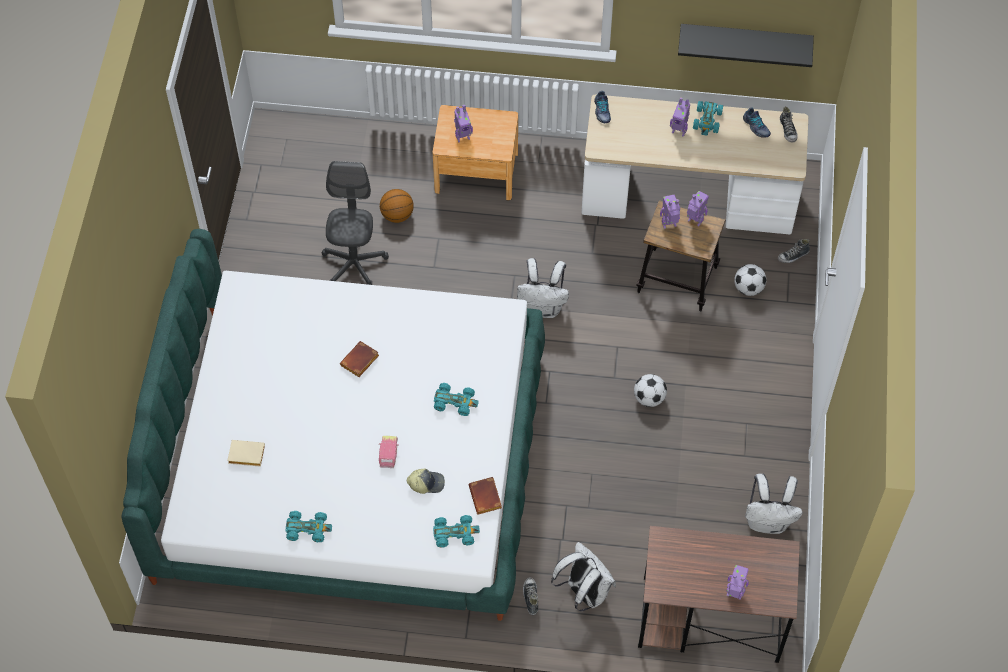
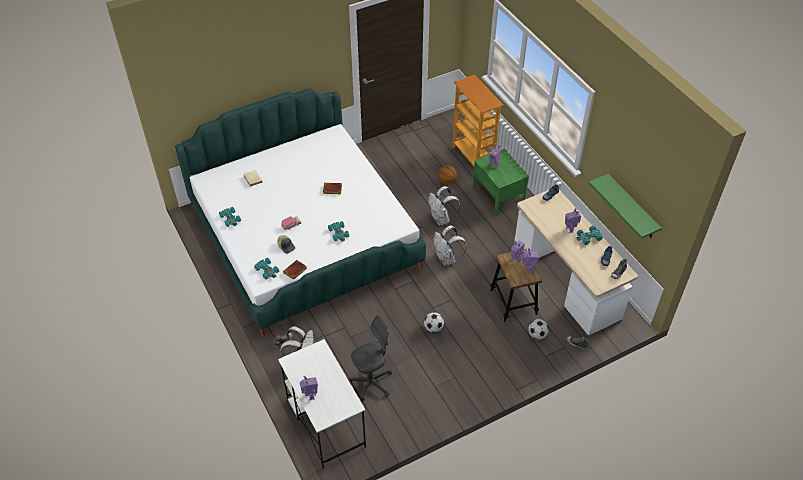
camera: 55 degrees right, 10 degrees down
(354, 263) = (407, 181): grey office chair -> grey office chair (371, 383)
(377, 153) = (473, 157): none -> bookcase
(476, 172) = (498, 195): brown nightstand -> green nightstand
(709, 620) = (325, 422): brown desk -> white desk
(745, 41) = (632, 207): black shelf -> green shelf
(768, 521) = (404, 418): white backpack -> white backpack (441, 219)

